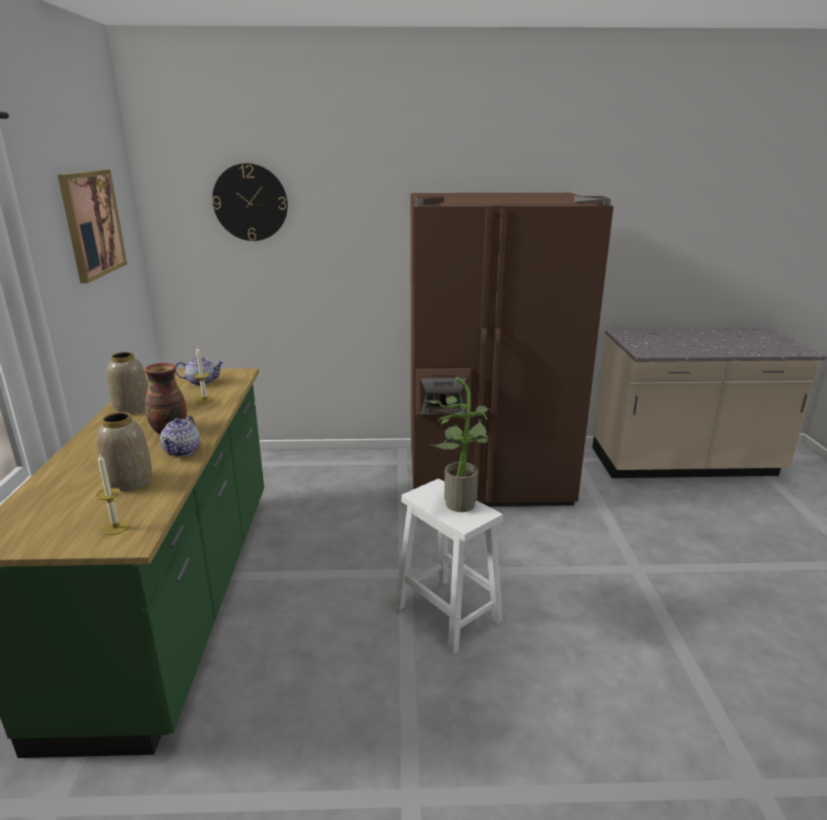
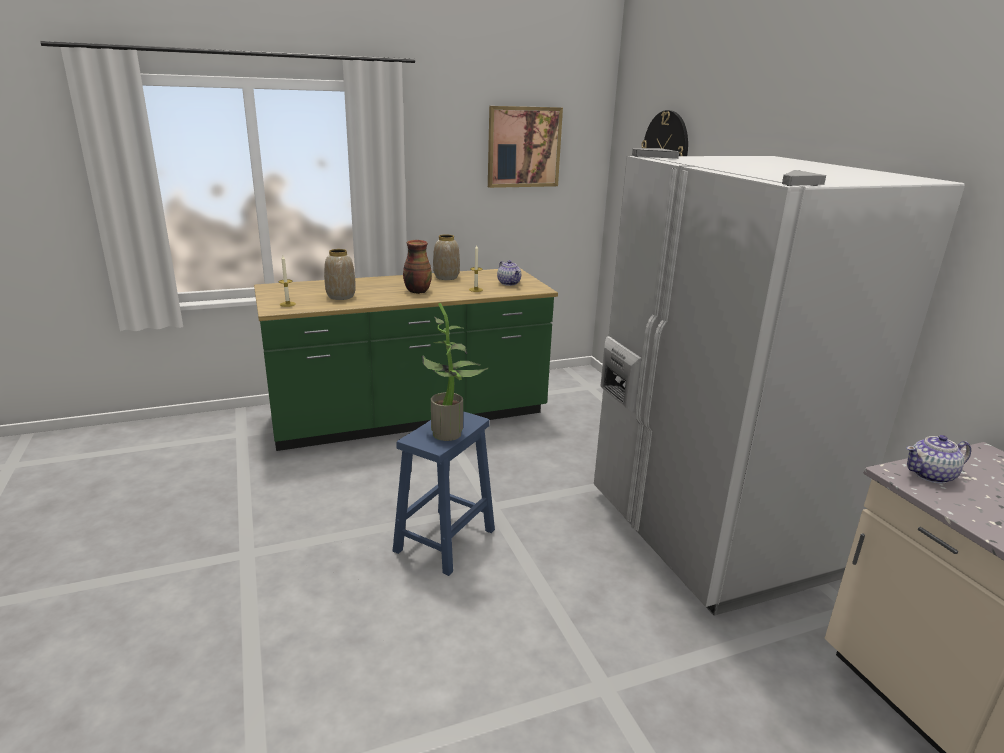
camera: 70 degrees right, 0 degrees up
(183, 451) = (389, 299): teapot -> teapot (931, 475)
(446, 613) = (445, 539): white stool -> blue stool
(487, 479) = (707, 533): brown fridge -> white fridge

